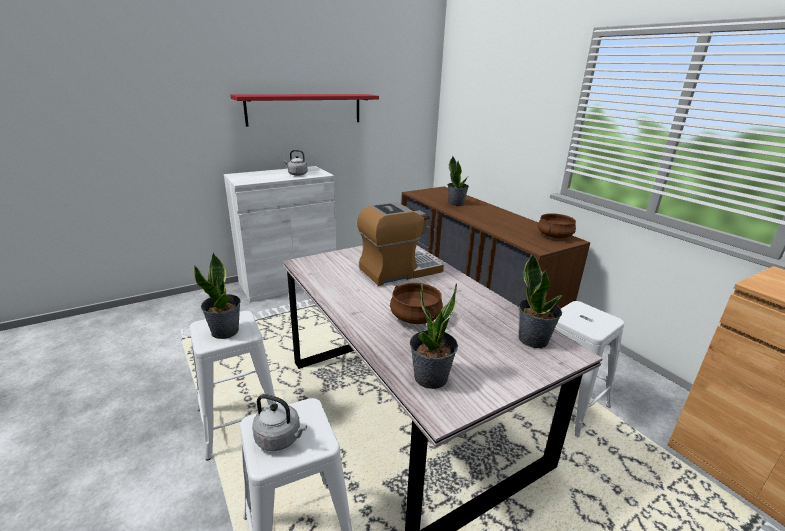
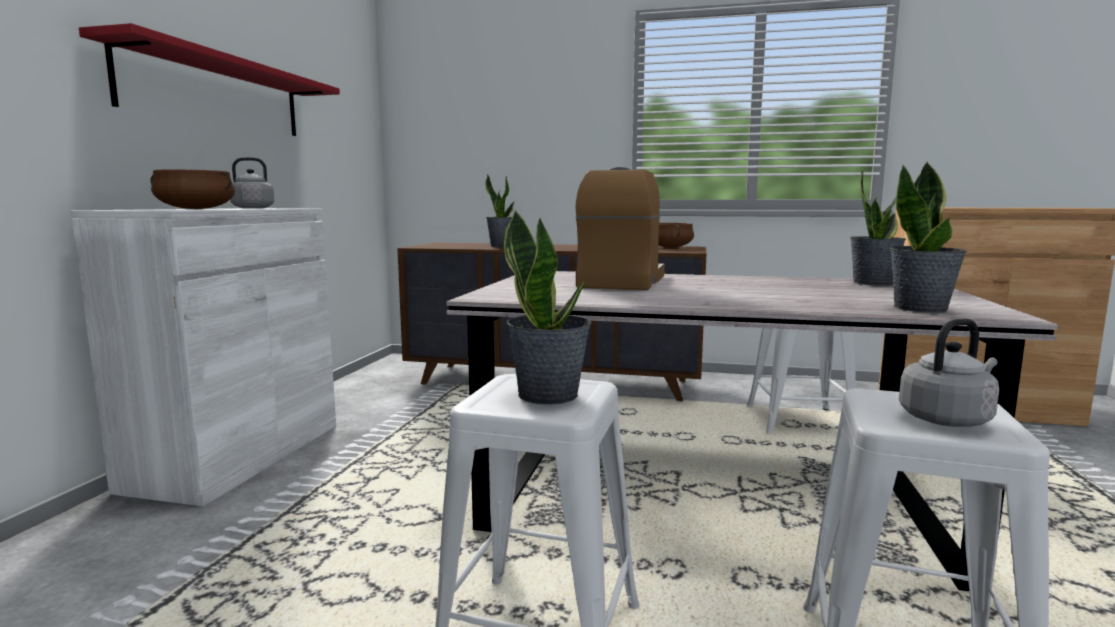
camera: 45 degrees left, 15 degrees down
(415, 317) = (763, 294): brown cooking pot -> brown cooking pot (195, 209)

